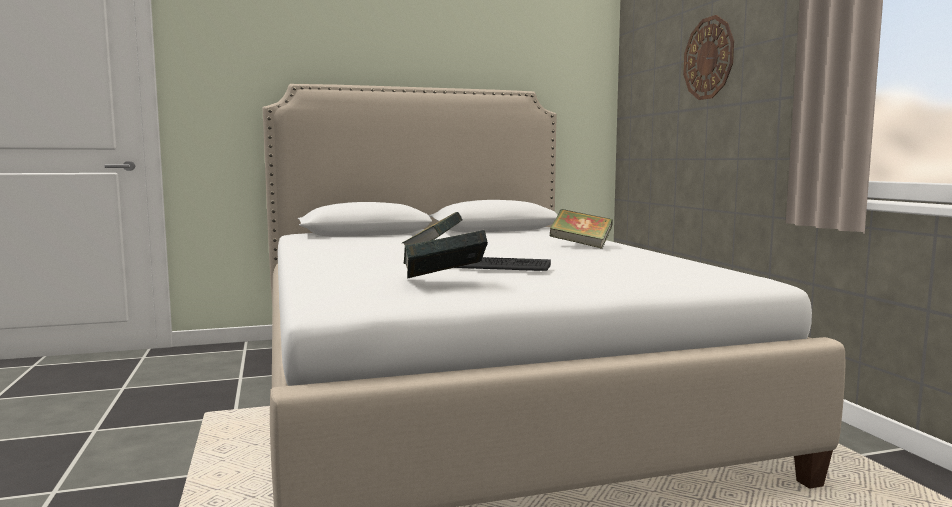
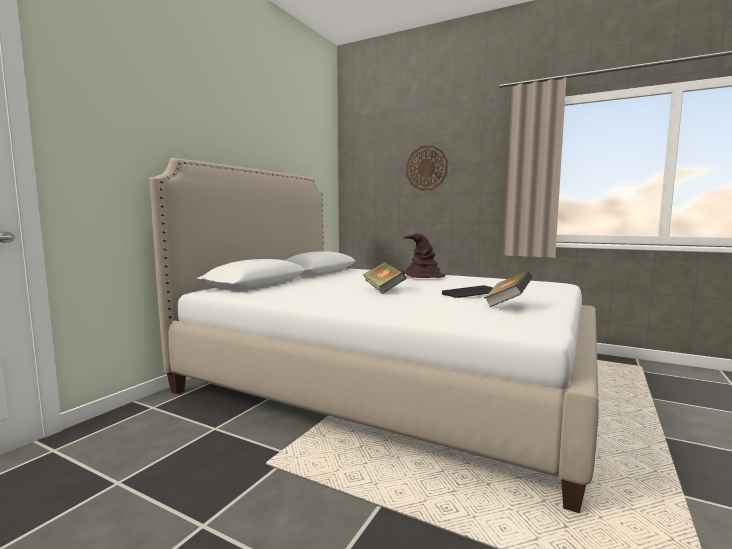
camera: 45 degrees left, 0 degrees up
(581, 246) = (420, 276): book -> brown hat

